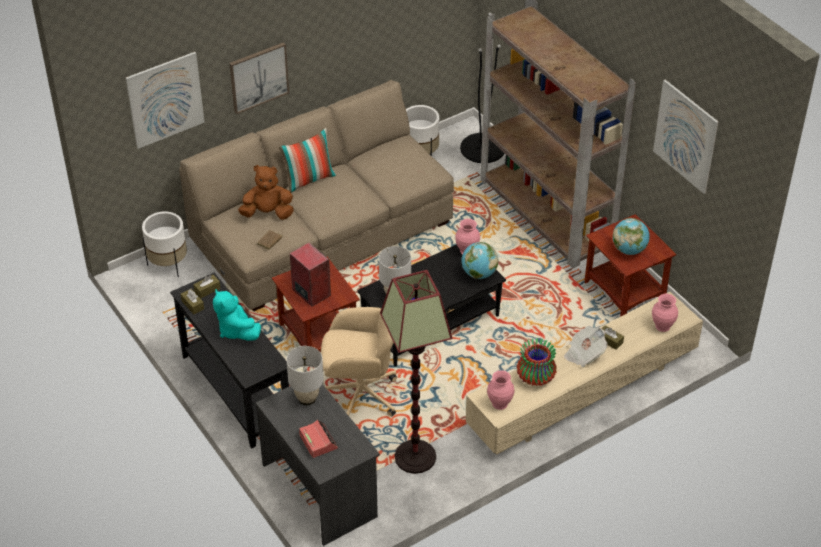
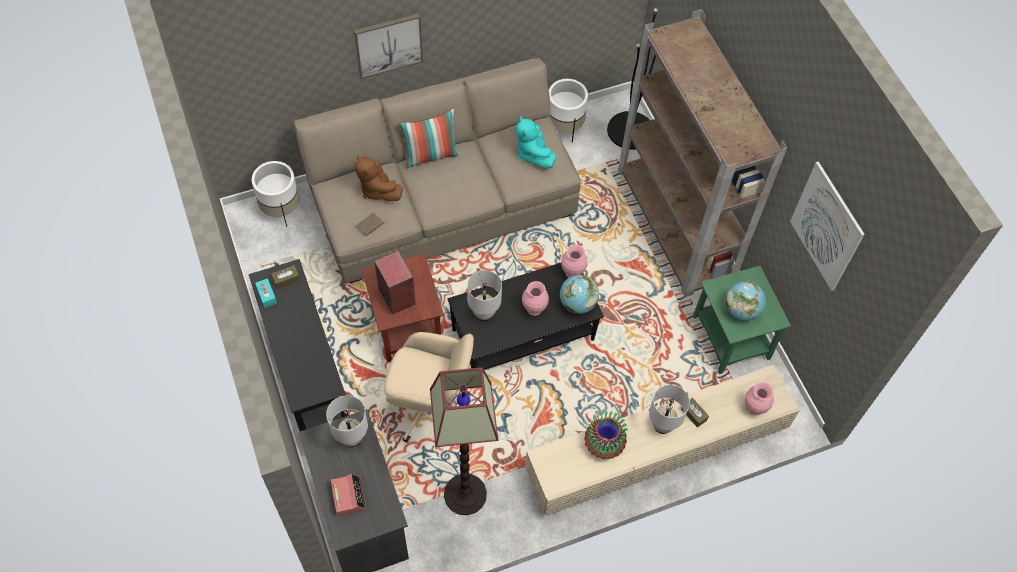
camera: 10 degrees right, 15 degrees up
(165, 100) = (278, 61): picture -> none
(192, 305) = (266, 295): brown tissue box -> turquoise tissue box
(236, 330) = (302, 337): turquoise plush toy -> turquoise plush toy (533, 153)
(268, 213) = (377, 189): brown plush toy -> brown plush toy turned 135 degrees counterclockwise
(500, 403) = (558, 469): pink vase -> pink vase (535, 308)
(584, 354) = (662, 425): newspaper -> white table lamp
(623, 292) = (730, 337): brown side table -> green side table

